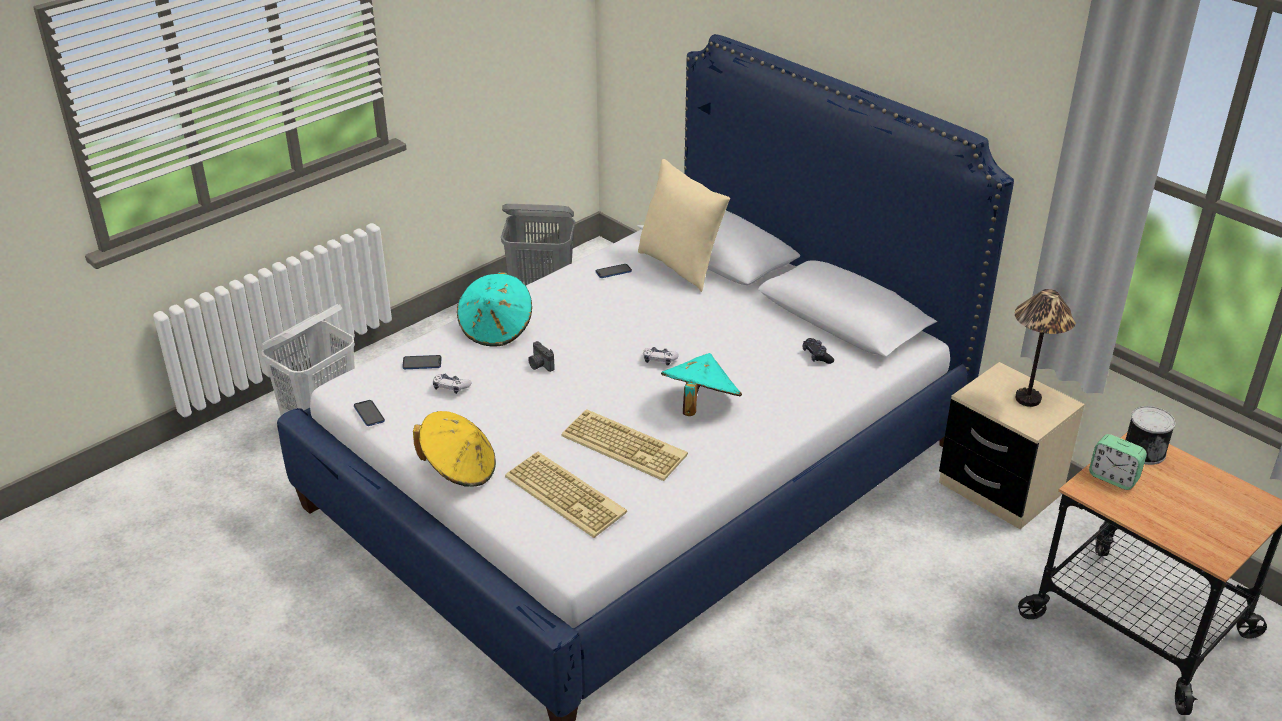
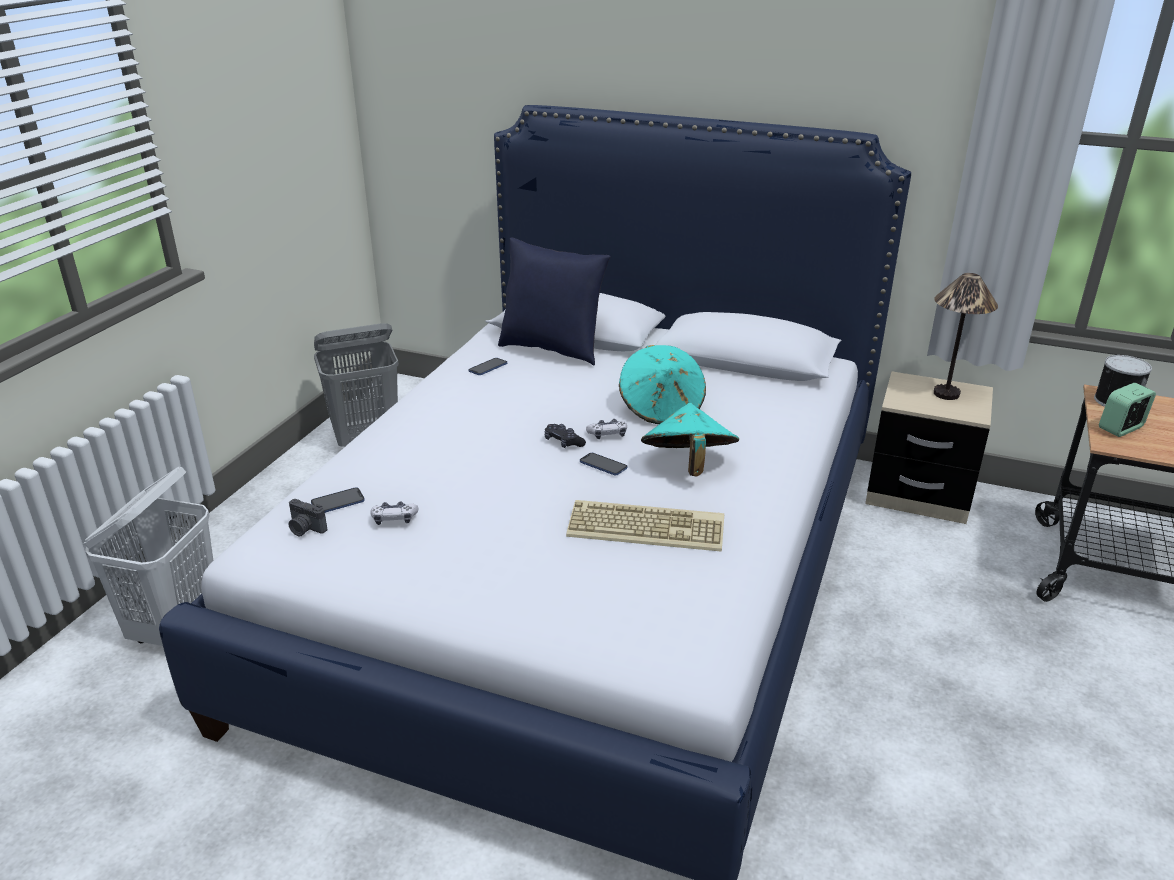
camera: 25 degrees left, 5 degrees down
(369, 414) = (305, 577): phone -> phone (603, 465)
(459, 470) = (473, 609): yellow hat -> none
(496, 329) = (402, 447): turquoise hat -> turquoise hat (661, 408)
(540, 365) = (483, 470): camera -> camera (305, 529)
(567, 495) = (629, 599): keyboard -> none
(680, 266) = (552, 349): beige pillow -> blue pillow
(817, 356) = (756, 395): black game controller -> black game controller (563, 442)
(1113, 478) = (1121, 428): alarm clock -> alarm clock turned 135 degrees clockwise

